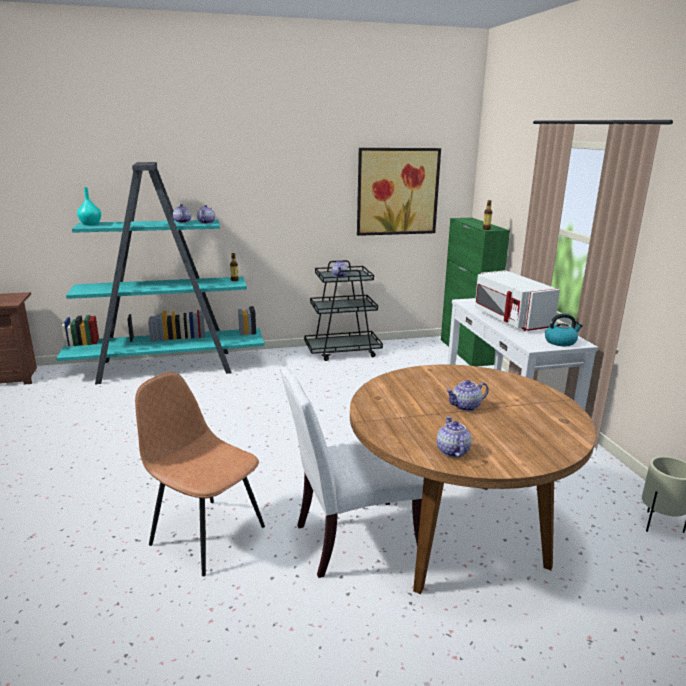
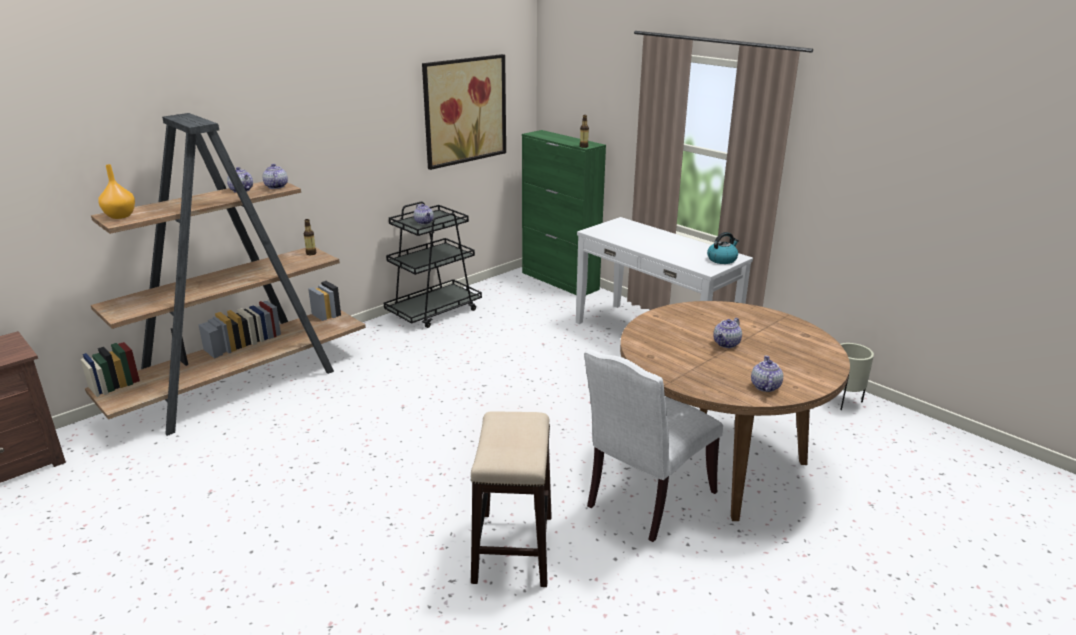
camera: 30 degrees left, 5 degrees up
(90, 224) = (120, 216): turquoise vase -> orange vase
(168, 367) = (242, 386): turquoise bookcase -> brown bookcase
(206, 534) = (513, 547): brown chair -> stool
(452, 451) = (764, 386): teapot -> teapot turned 45 degrees clockwise
(510, 319) = (656, 244): white microwave -> none

